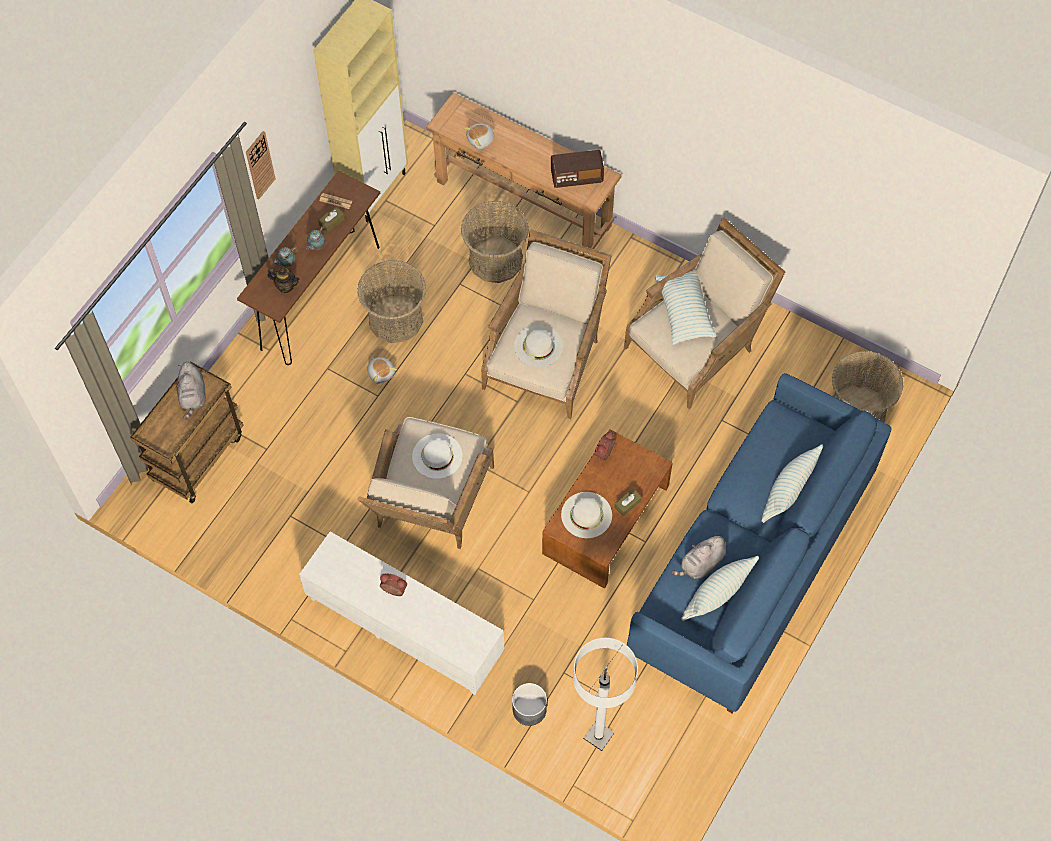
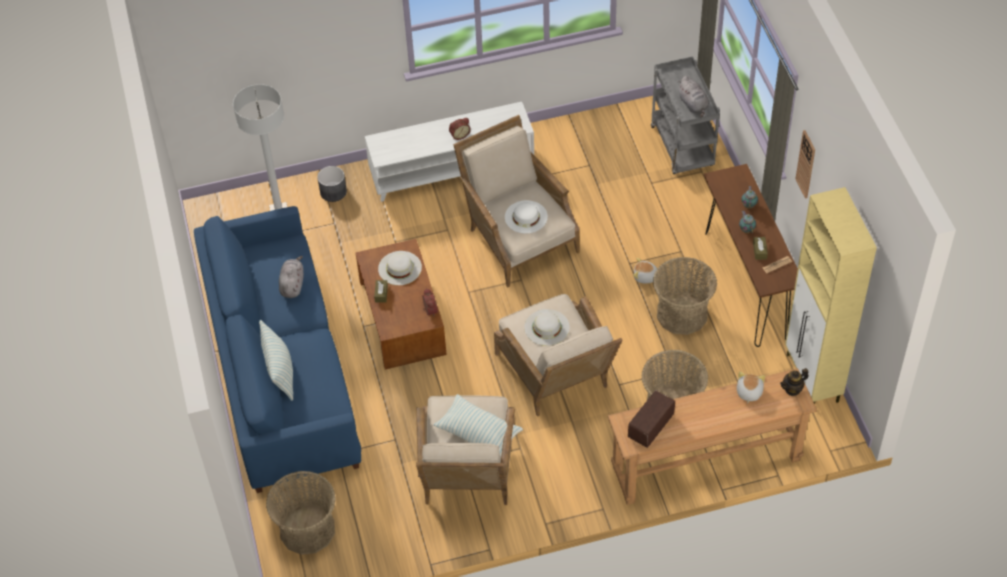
camera: 135 degrees right, 10 degrees down
(193, 396) = (693, 105): grey plush toy -> grey plush toy turned 150 degrees counterclockwise
(198, 456) = (683, 147): brown cart -> grey cart
(285, 286) = (729, 193): teapot -> teapot (792, 389)
(717, 596) = (264, 277): pillow -> none

